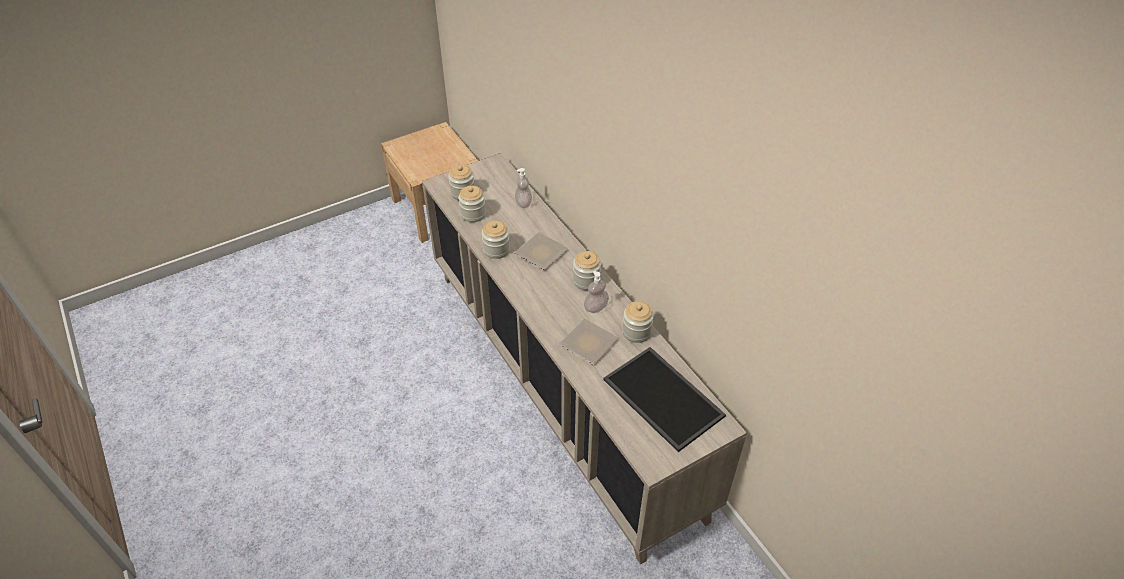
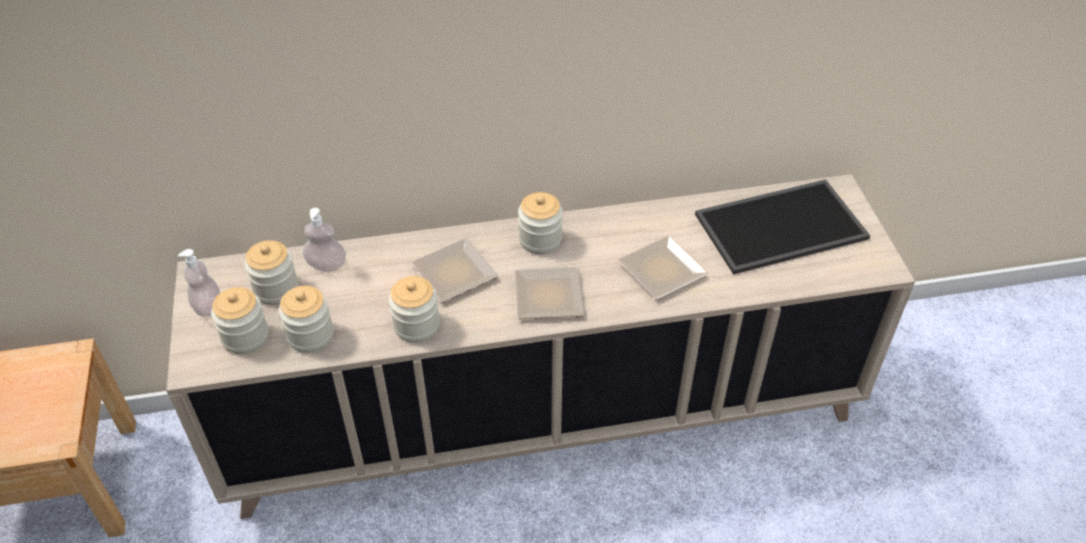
camera: 70 degrees left, 0 degrees up
(540, 296) = (546, 298): none -> plate
(596, 307) = (597, 244): soap dispenser -> soap dispenser (208, 306)
(636, 332) = (660, 217): jar -> jar (276, 289)

